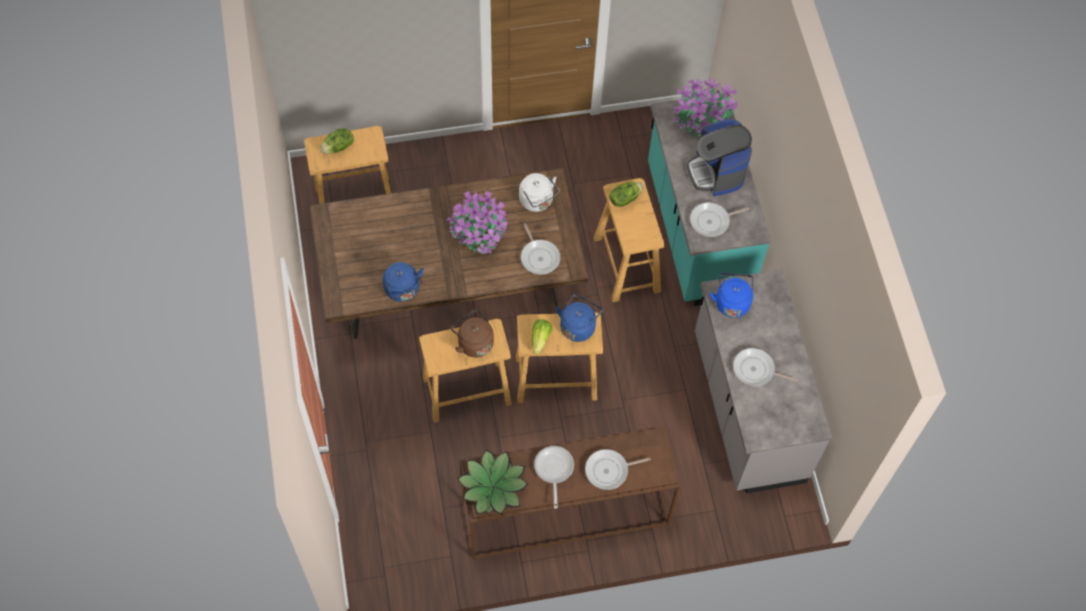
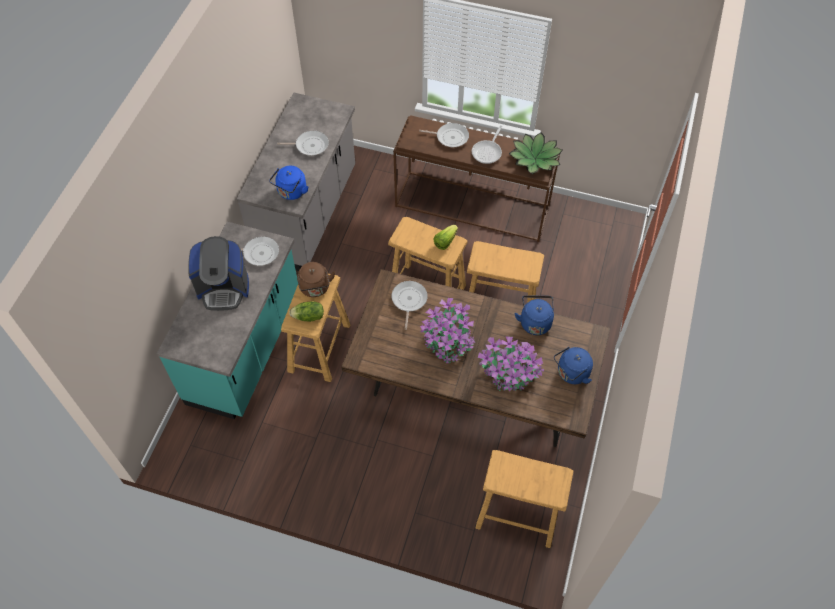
camera: 150 degrees left, 5 degrees down
(338, 147) = (535, 482): lettuce -> none
(473, 342) = (497, 260): brown kettle -> brown kettle (315, 288)
(537, 201) = (382, 346): white kettle -> none
(578, 326) = (411, 238): blue kettle -> blue kettle (571, 374)
(701, 119) = (198, 339): potted plant -> potted plant (509, 373)
(716, 172) = (223, 289): coffee machine -> coffee machine turned 75 degrees clockwise
(756, 370) = (310, 145): frying pan -> frying pan turned 45 degrees counterclockwise

